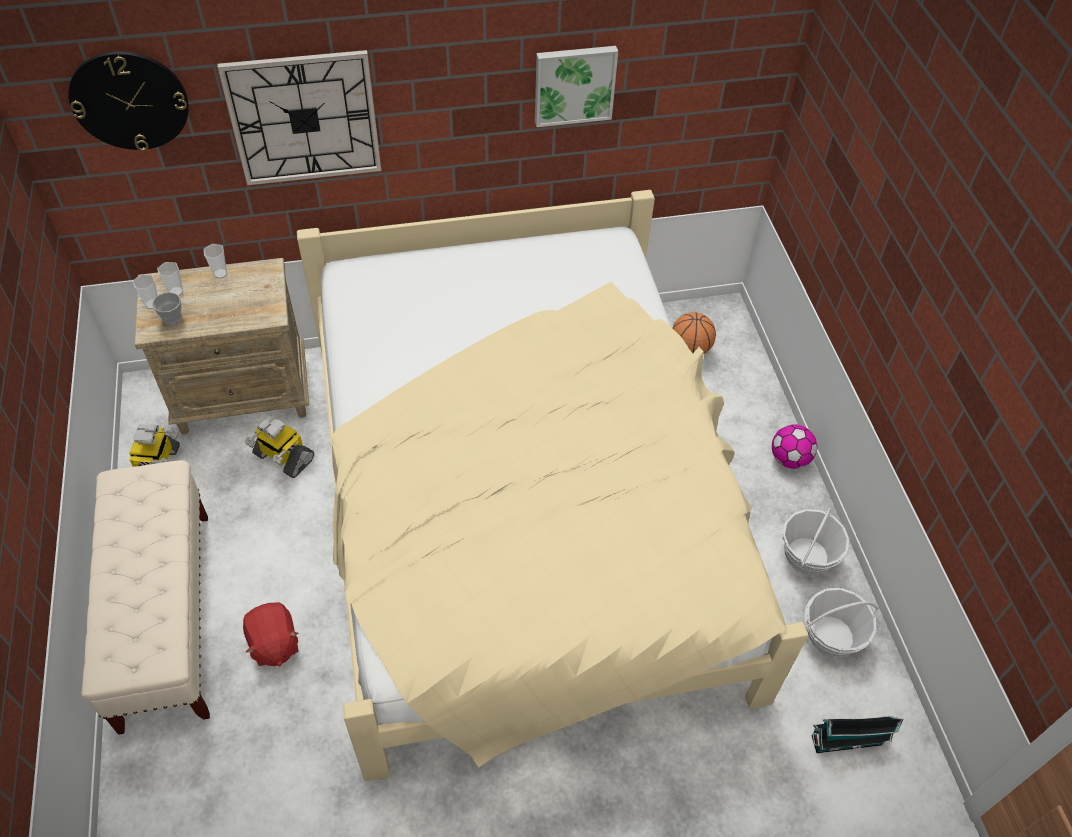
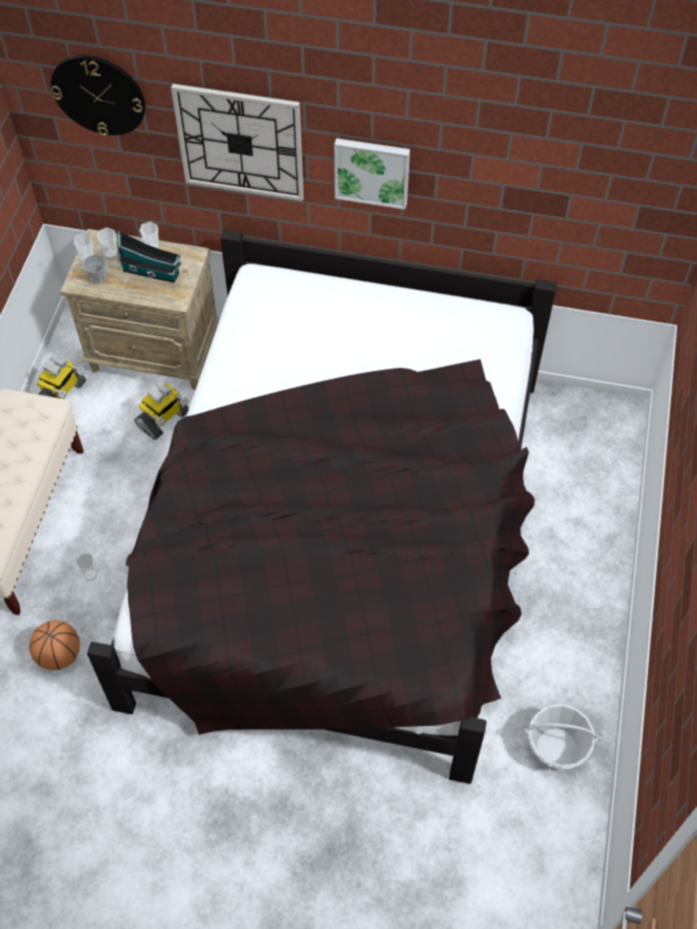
camera: 25 degrees right, 5 degrees up
(273, 644) = (90, 575): red plush toy -> cup
(283, 457) = (163, 419): toy robot -> toy robot turned 105 degrees counterclockwise
(524, 510) = (342, 537): beige bed -> black bed
(574, 84) = (487, 173): picture -> picture (372, 171)
(690, 349) = (569, 439): basketball -> basketball (59, 655)
(789, 459) = (607, 576): football -> none
(807, 556) = (574, 670): basket -> none
(849, 740) = (522, 840): toy house -> toy house (153, 272)

